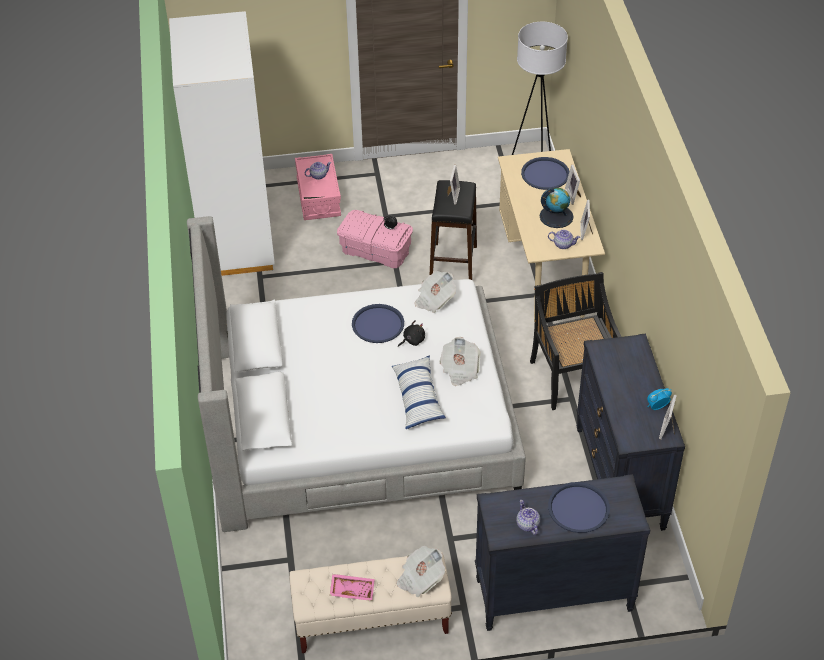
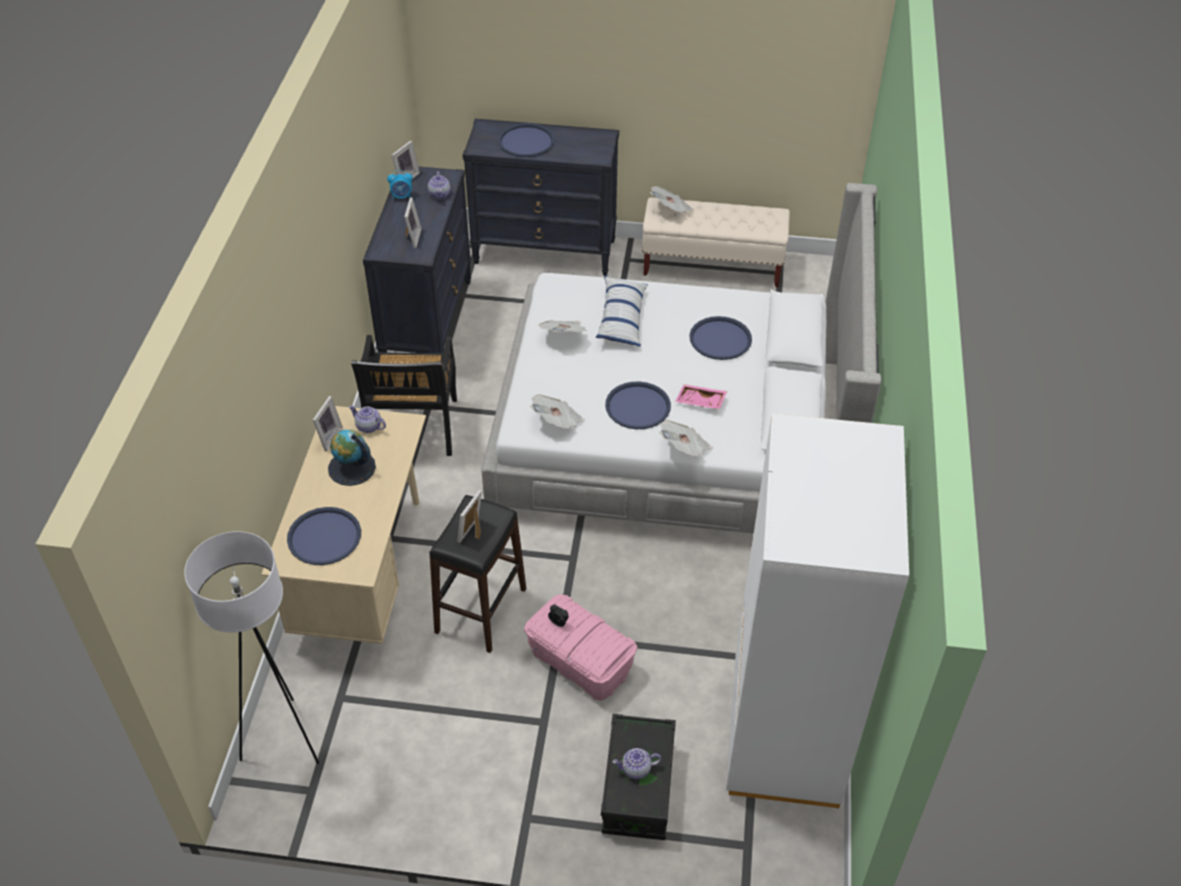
camera: 165 degrees left, 0 degrees up
(318, 198) = (638, 789): pink storage box -> black storage box
(327, 397) = (720, 339): none -> blue tray
(332, 300) = (685, 448): none -> newspaper
(352, 590) = (733, 213): pink tray -> pink tray (700, 402)
(412, 340) = (603, 380): black plush toy -> none
(527, 524) = (577, 139): teapot -> teapot (440, 194)
(573, 195) = (308, 493): picture frame -> picture frame (411, 238)

